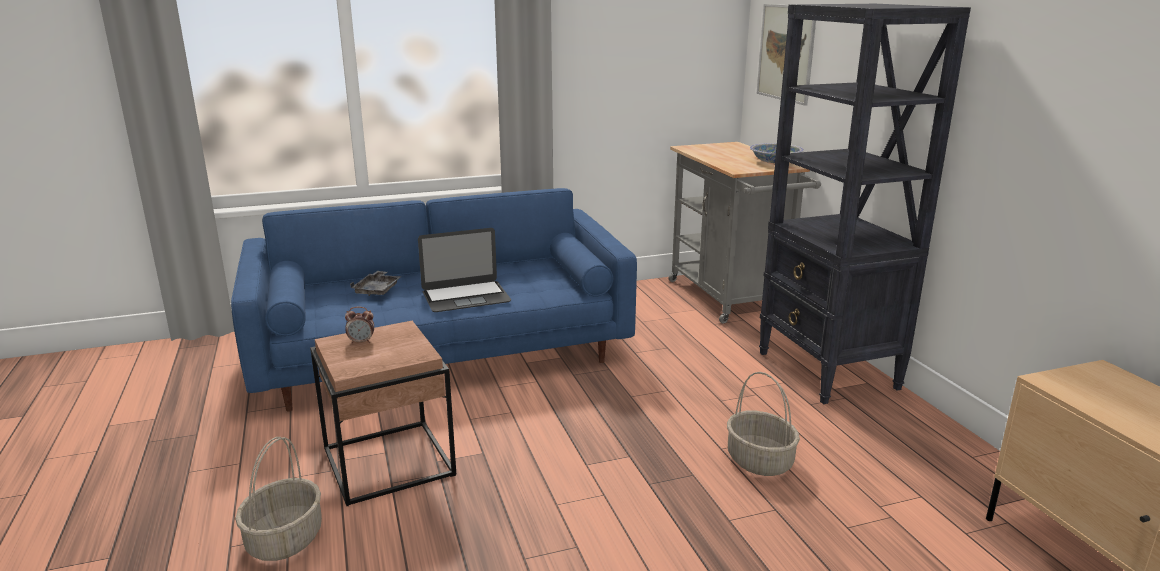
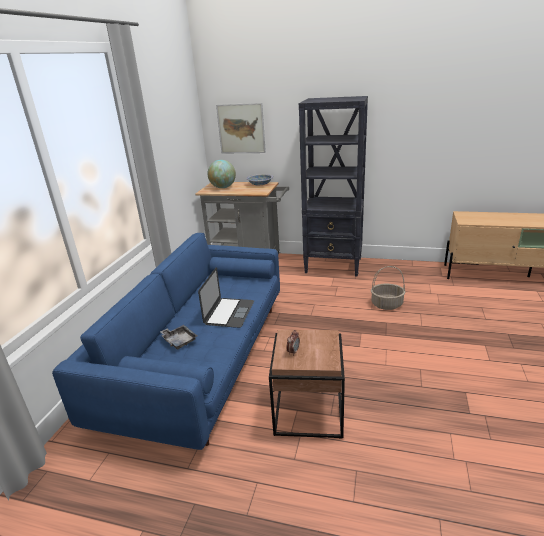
camera: 55 degrees left, 5 degrees up
(284, 539) = (359, 472): basket -> none
(720, 150) = (223, 187): none -> globe

